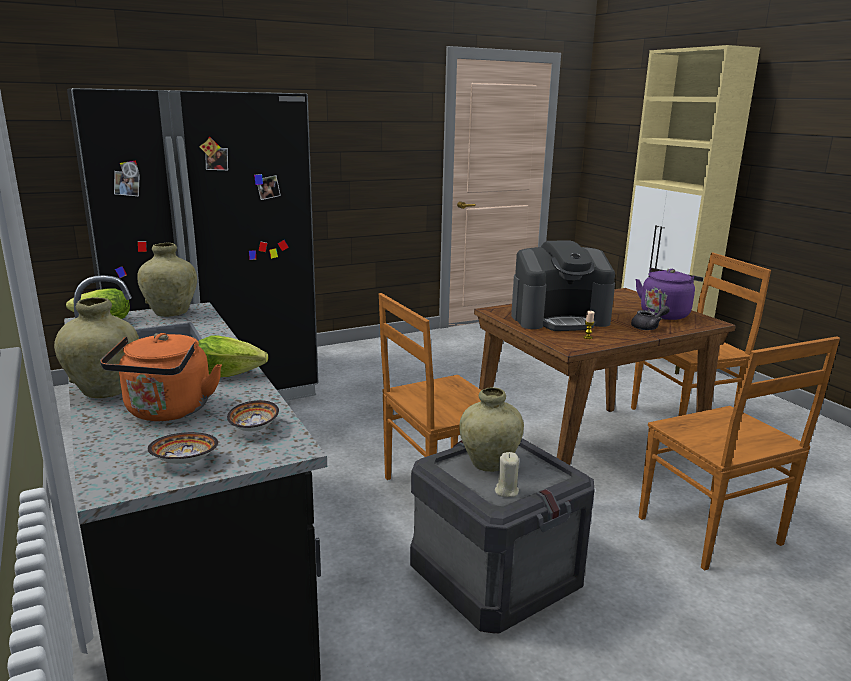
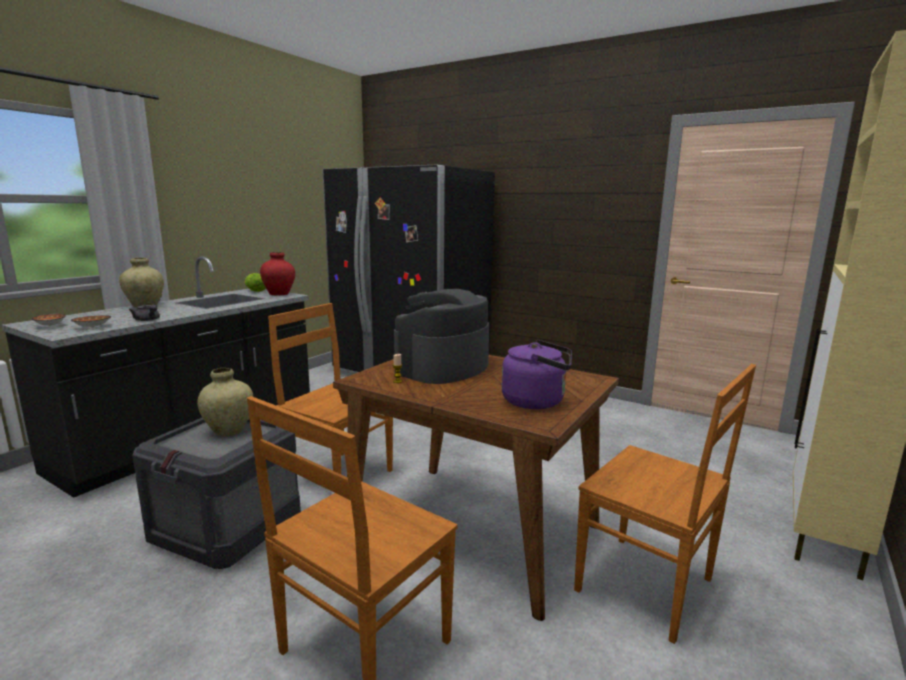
camera: 60 degrees right, 5 degrees down
(167, 412) = (117, 315): orange kettle -> none
(171, 313) = (279, 294): beige vase -> red vase
(229, 374) = (176, 314): lettuce -> none
(506, 491) = (184, 443): beige candle -> none
(560, 319) = (443, 367): coffee machine -> coffee machine turned 75 degrees clockwise
(648, 327) = (468, 399): grey teapot -> grey teapot (148, 320)

